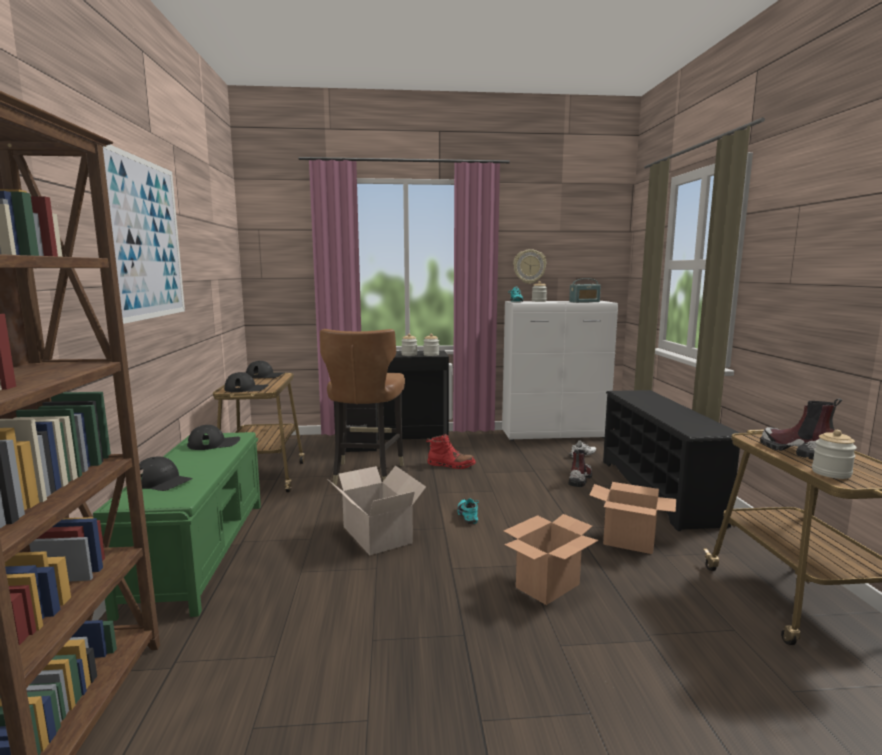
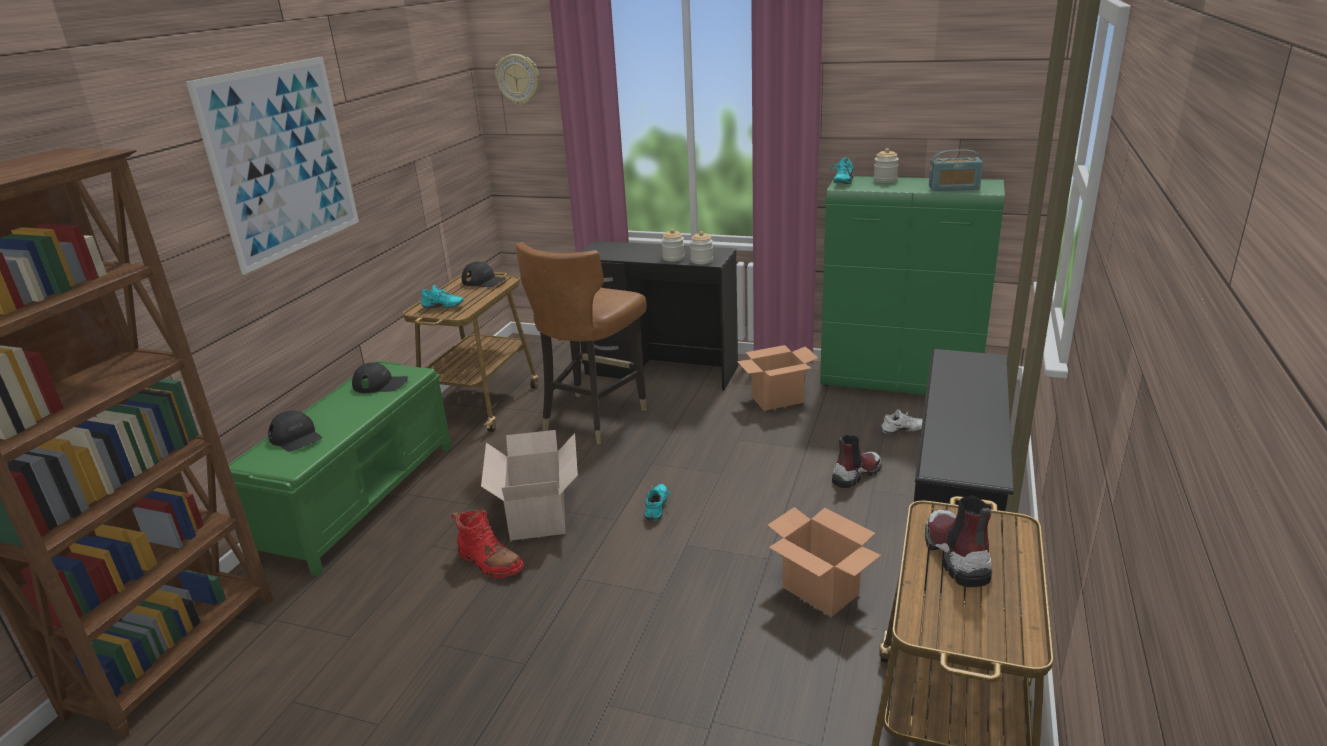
camera: 25 degrees right, 15 degrees up
(246, 389) = (442, 308): black cap -> turquoise shoe
(451, 465) = (705, 419): red boot -> red boot (490, 562)
(529, 266) = (878, 121): wall clock -> wall clock (518, 79)
(547, 586) = (660, 629): cardboard box -> cardboard box (777, 400)
(555, 434) = (900, 383): white cabinet -> green cabinet
(831, 473) = (927, 609): jar -> none

